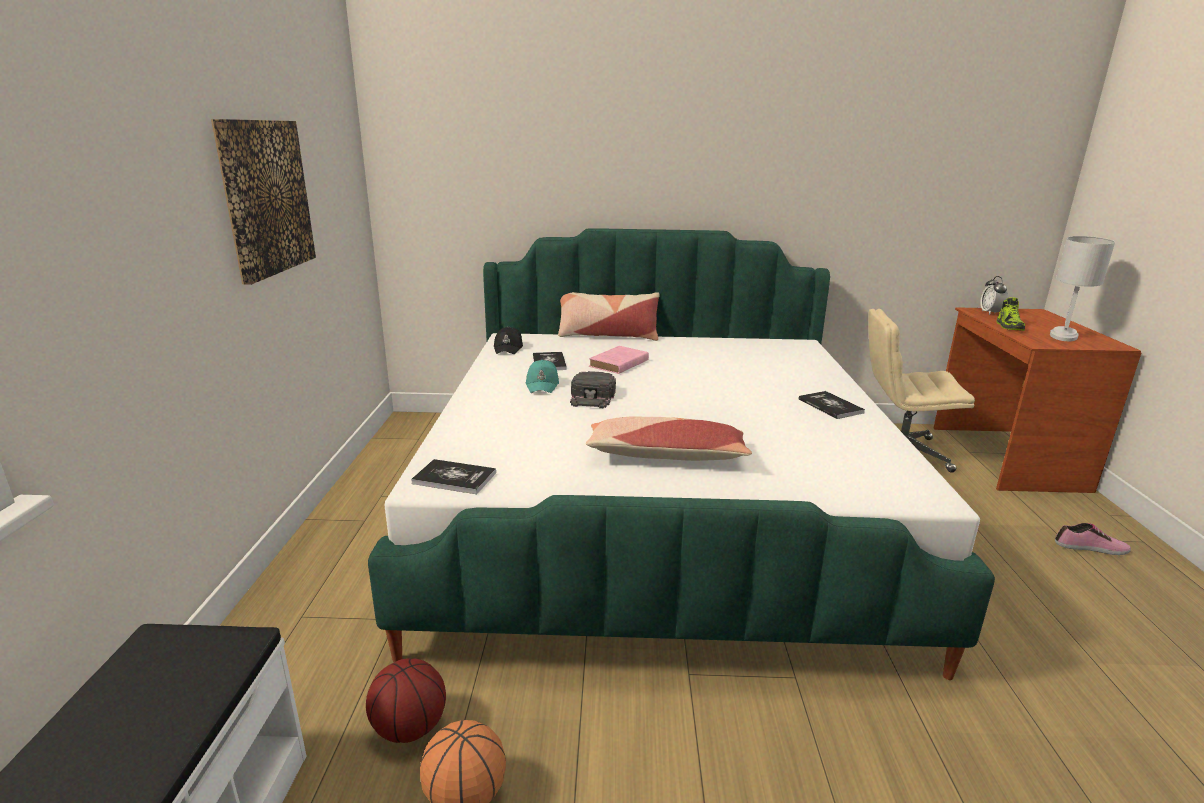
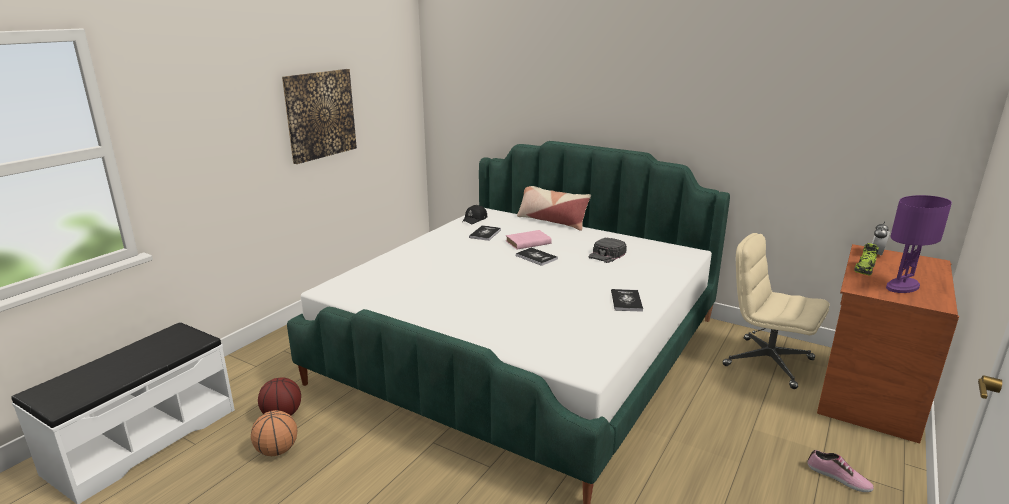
camera: 30 degrees right, 0 degrees up
(454, 478) = (343, 290): book -> book (536, 257)
(543, 385) = (460, 248): turquoise cap -> none
(592, 396) = (478, 261): black cap -> black cap (607, 254)
(665, 455) = (465, 305): pillow -> none
(1064, 336) = (902, 287): white table lamp -> purple table lamp

